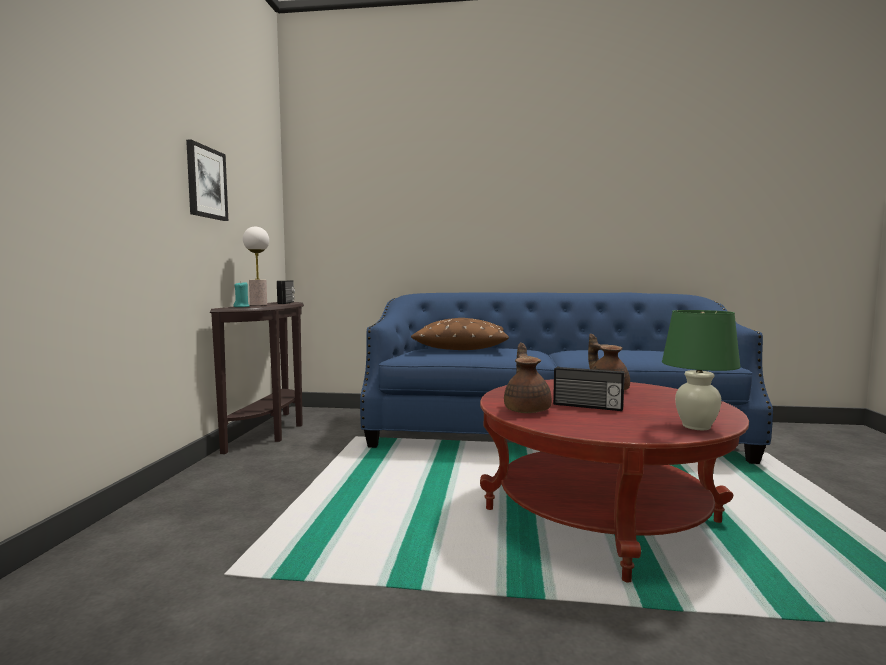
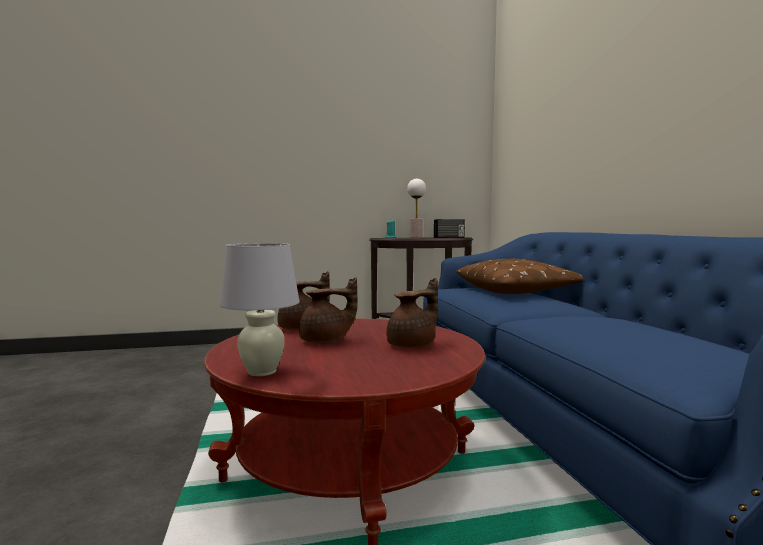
camera: 70 degrees right, 0 degrees up
(206, 182) = (379, 153): picture -> none
(587, 406) = (326, 341): radio -> brown teapot
(696, 426) = (262, 371): green table lamp -> white table lamp

